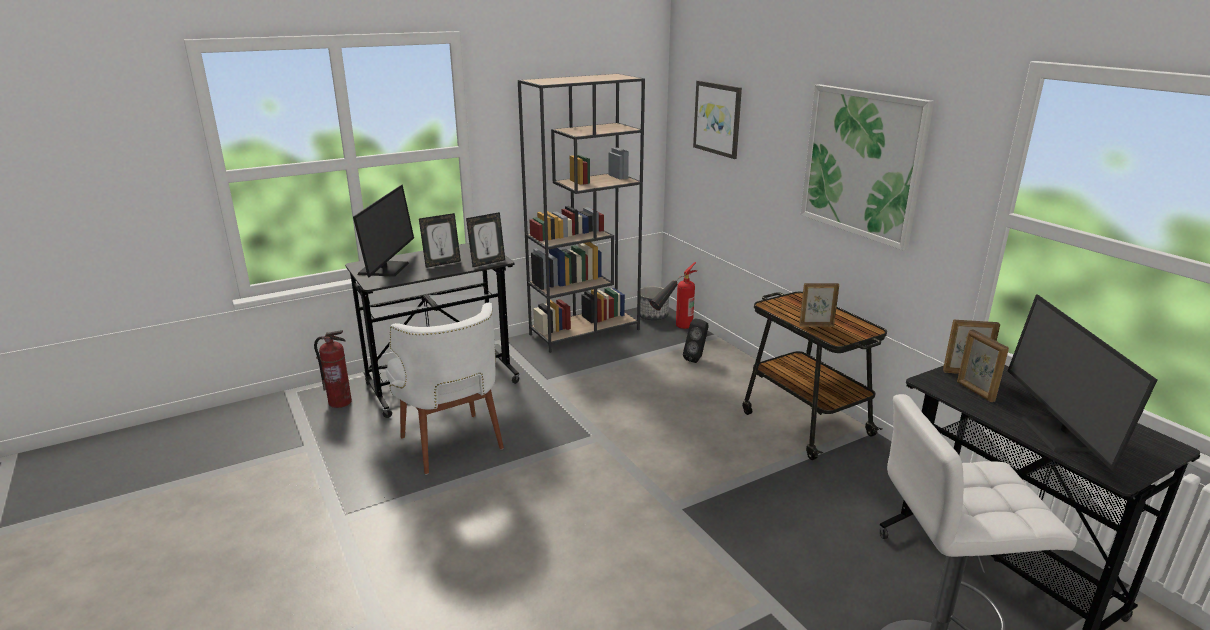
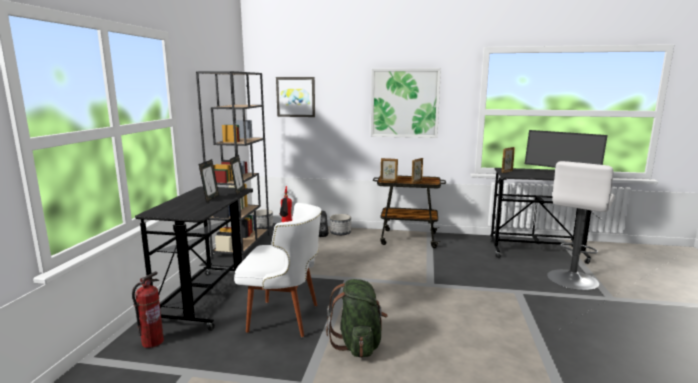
camera: 50 degrees left, 10 degrees down
(385, 268) = (178, 209): monitor -> none
(448, 517) = (358, 344): none -> green backpack
(727, 366) = (340, 233): none -> planter
(975, 391) = (522, 174): picture frame -> picture frame (388, 181)

